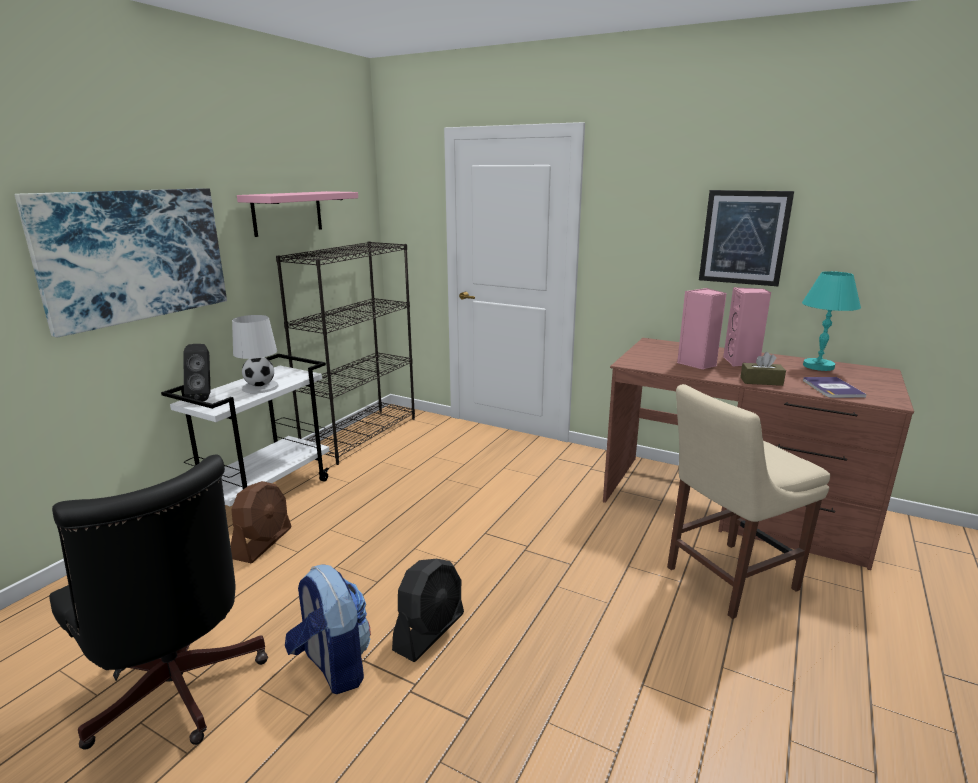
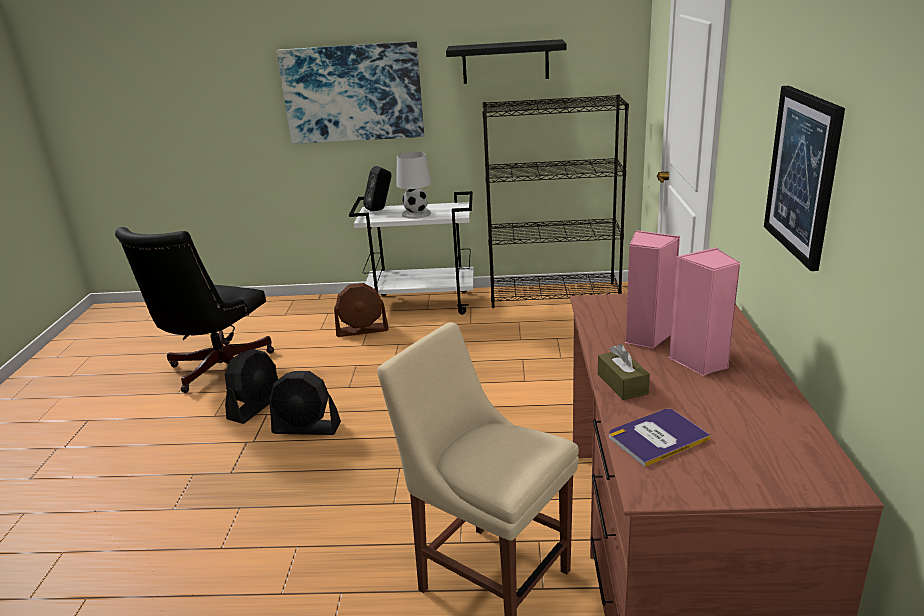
camera: 65 degrees right, 5 degrees up
(287, 213) = (505, 62): pink shelf -> black shelf
(333, 666) = (256, 406): backpack -> black fan
(818, 366) = (772, 421): turquoise table lamp -> none

